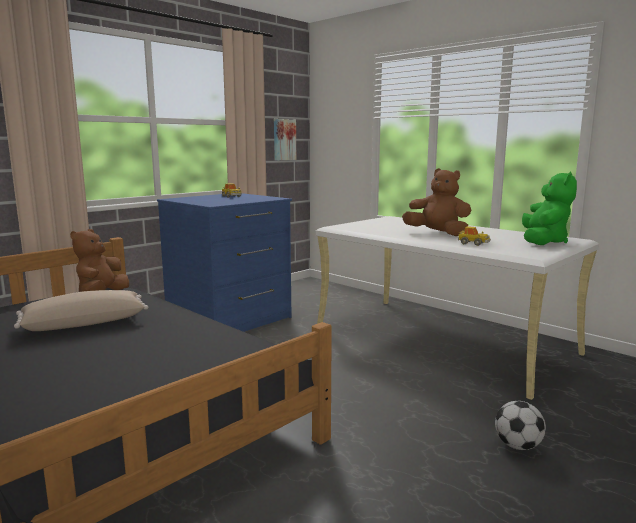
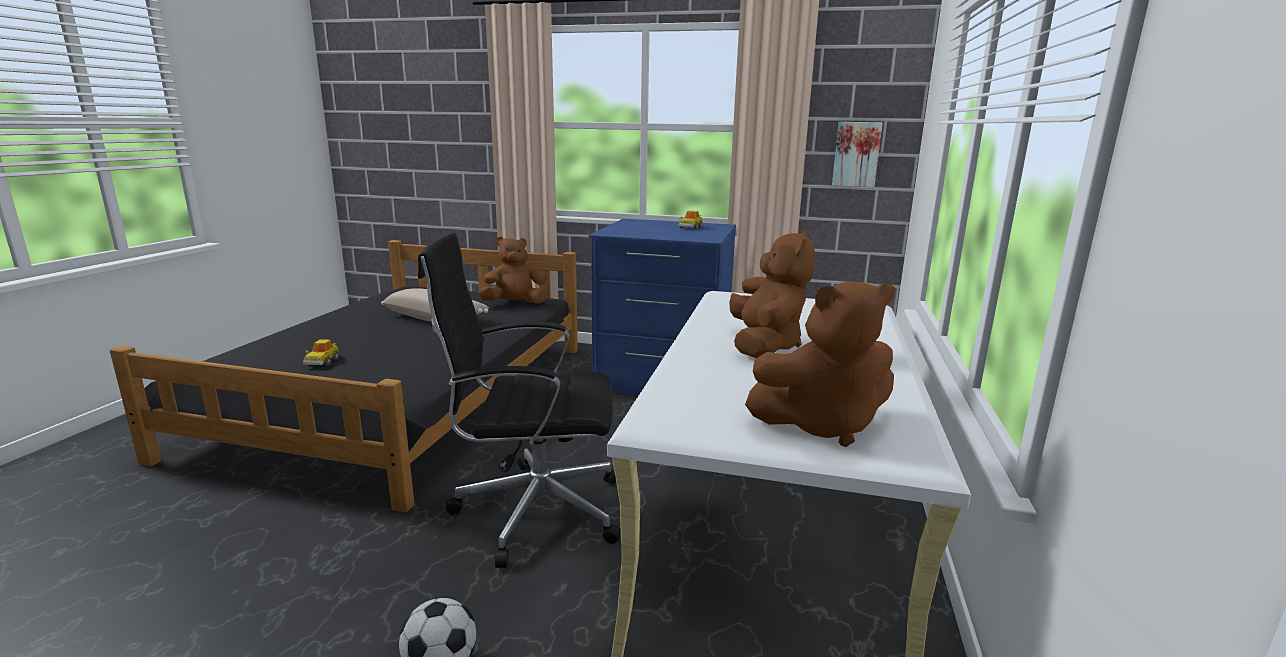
camera: 60 degrees right, 5 degrees up
(369, 392) = (534, 510): none -> black office chair
(473, 243) = (711, 374): toy car -> toy car (322, 361)
(543, 242) = (822, 425): green plush toy -> brown plush toy

